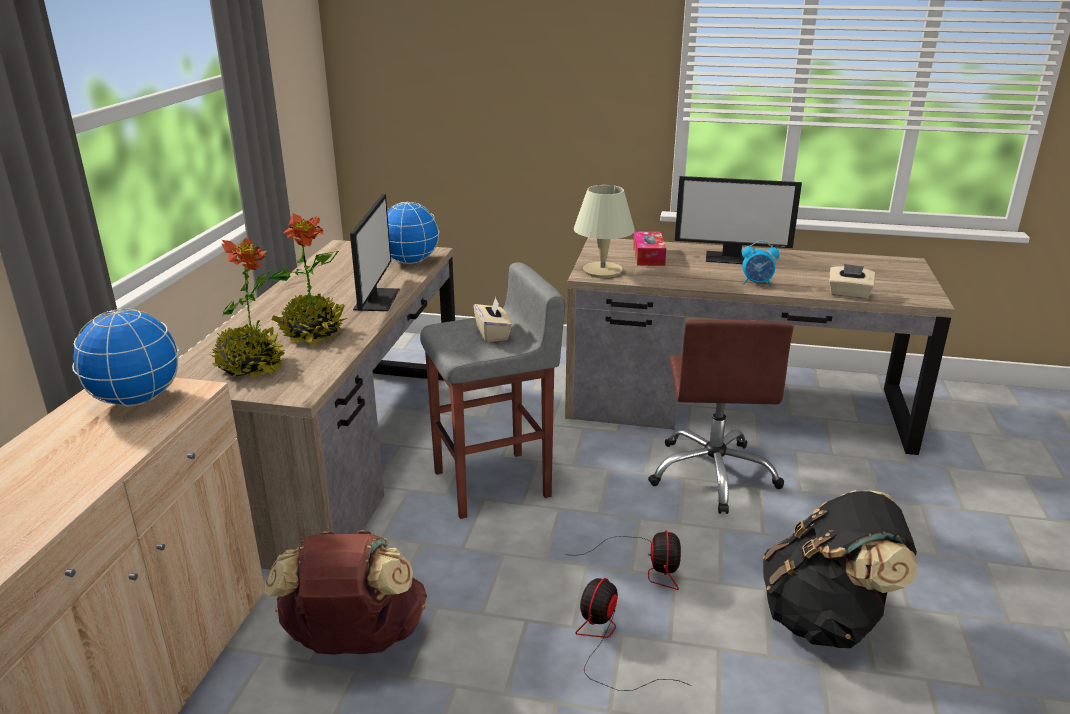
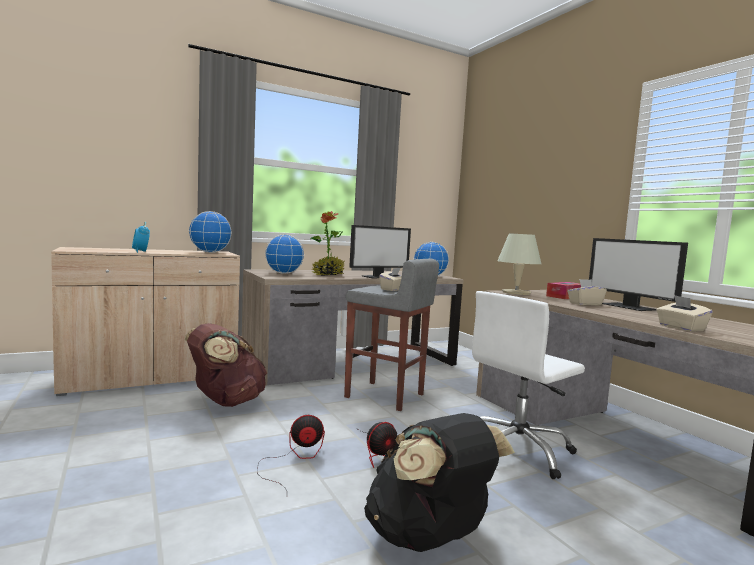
camera: 50 degrees right, 20 degrees down
(251, 367) = (284, 273): potted plant -> globe
(702, 271) = (585, 304): none -> beige tissue box
(713, 474) = (518, 450): brown office chair -> white office chair
(757, 283) = (611, 312): alarm clock -> alarm clock (140, 252)

